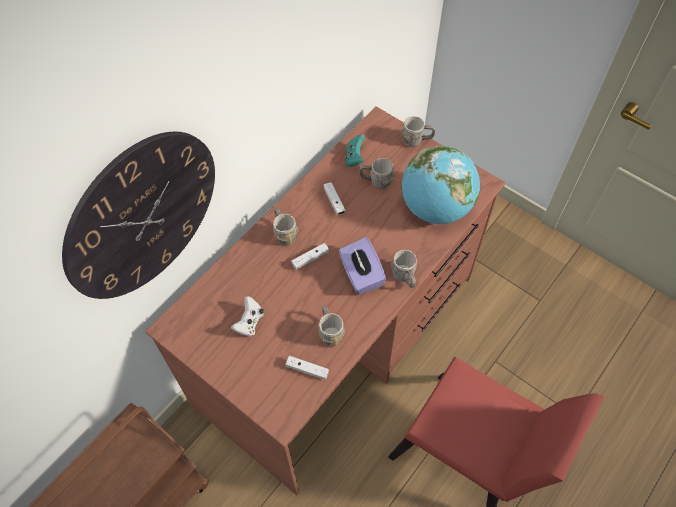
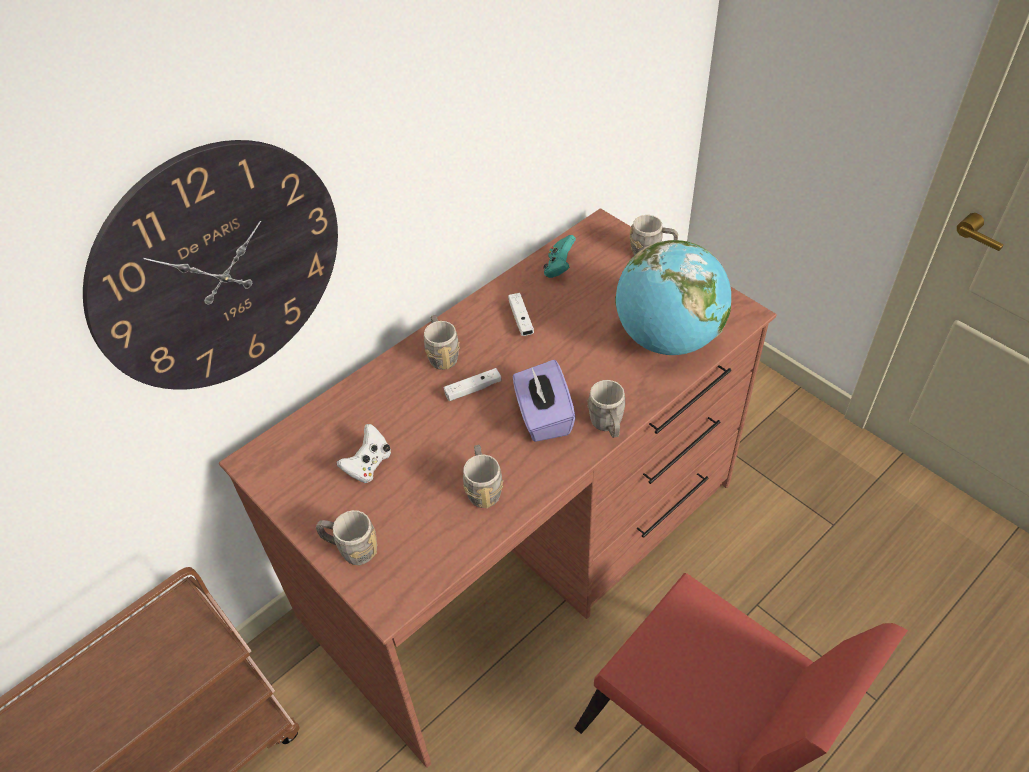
camera: 10 degrees right, 10 degrees down
(307, 369) = (440, 537): white game controller -> none
(376, 182) = (585, 299): grey mug -> grey mug (351, 549)

